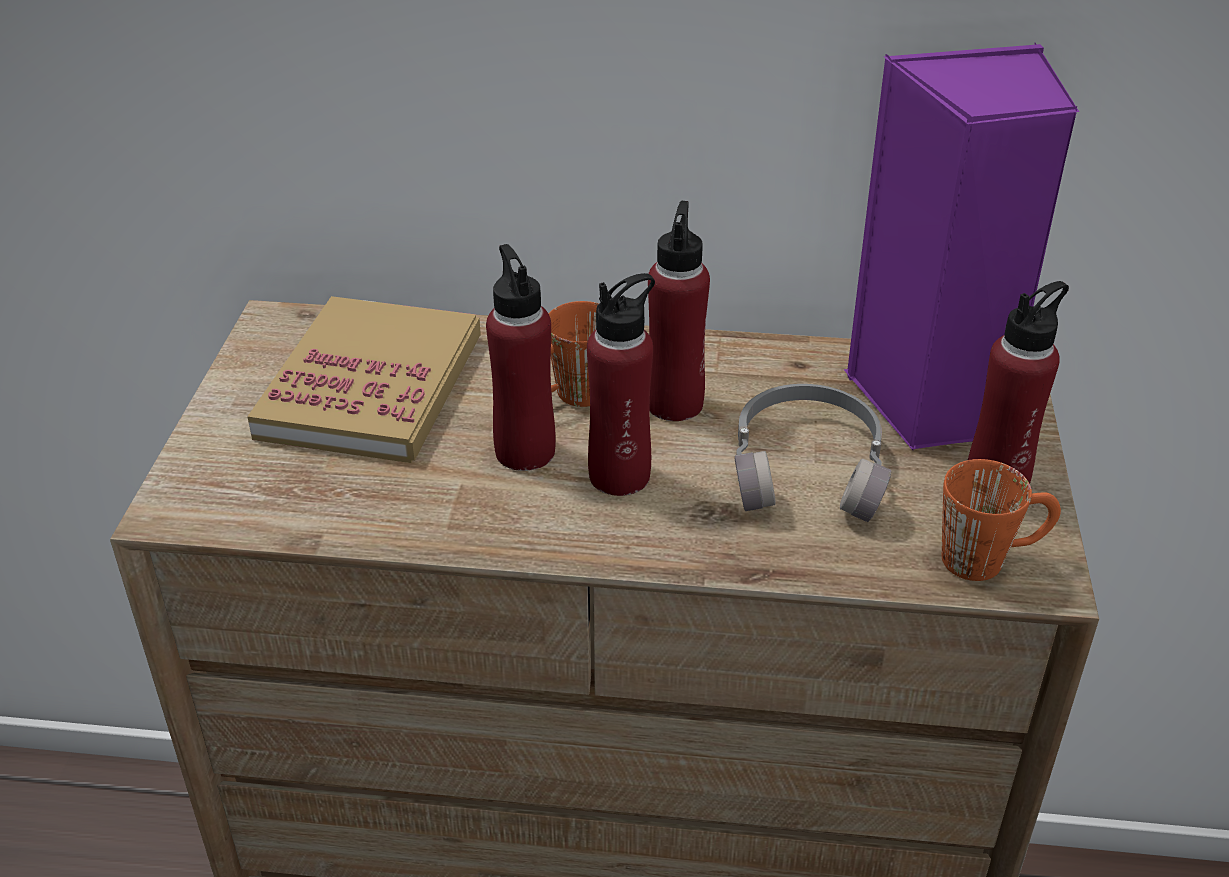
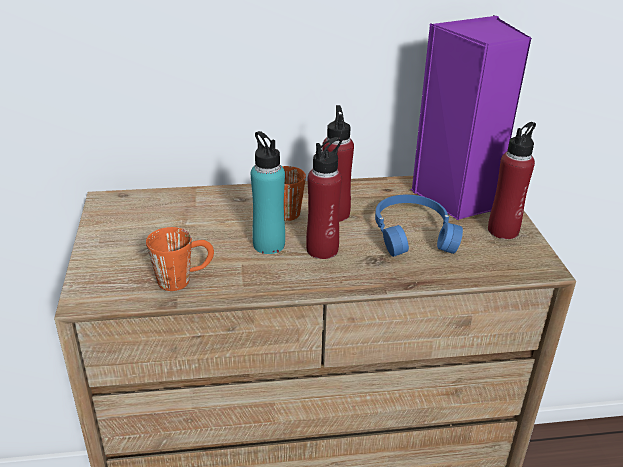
camera: 15 degrees left, 5 degrees down
(372, 386) = (173, 224): book -> none
(525, 451) = (269, 244): red bottle -> turquoise bottle
(809, 468) = (413, 234): grey headphones -> blue headphones
(990, 557) = (516, 261): orange mug -> orange mug (184, 279)

